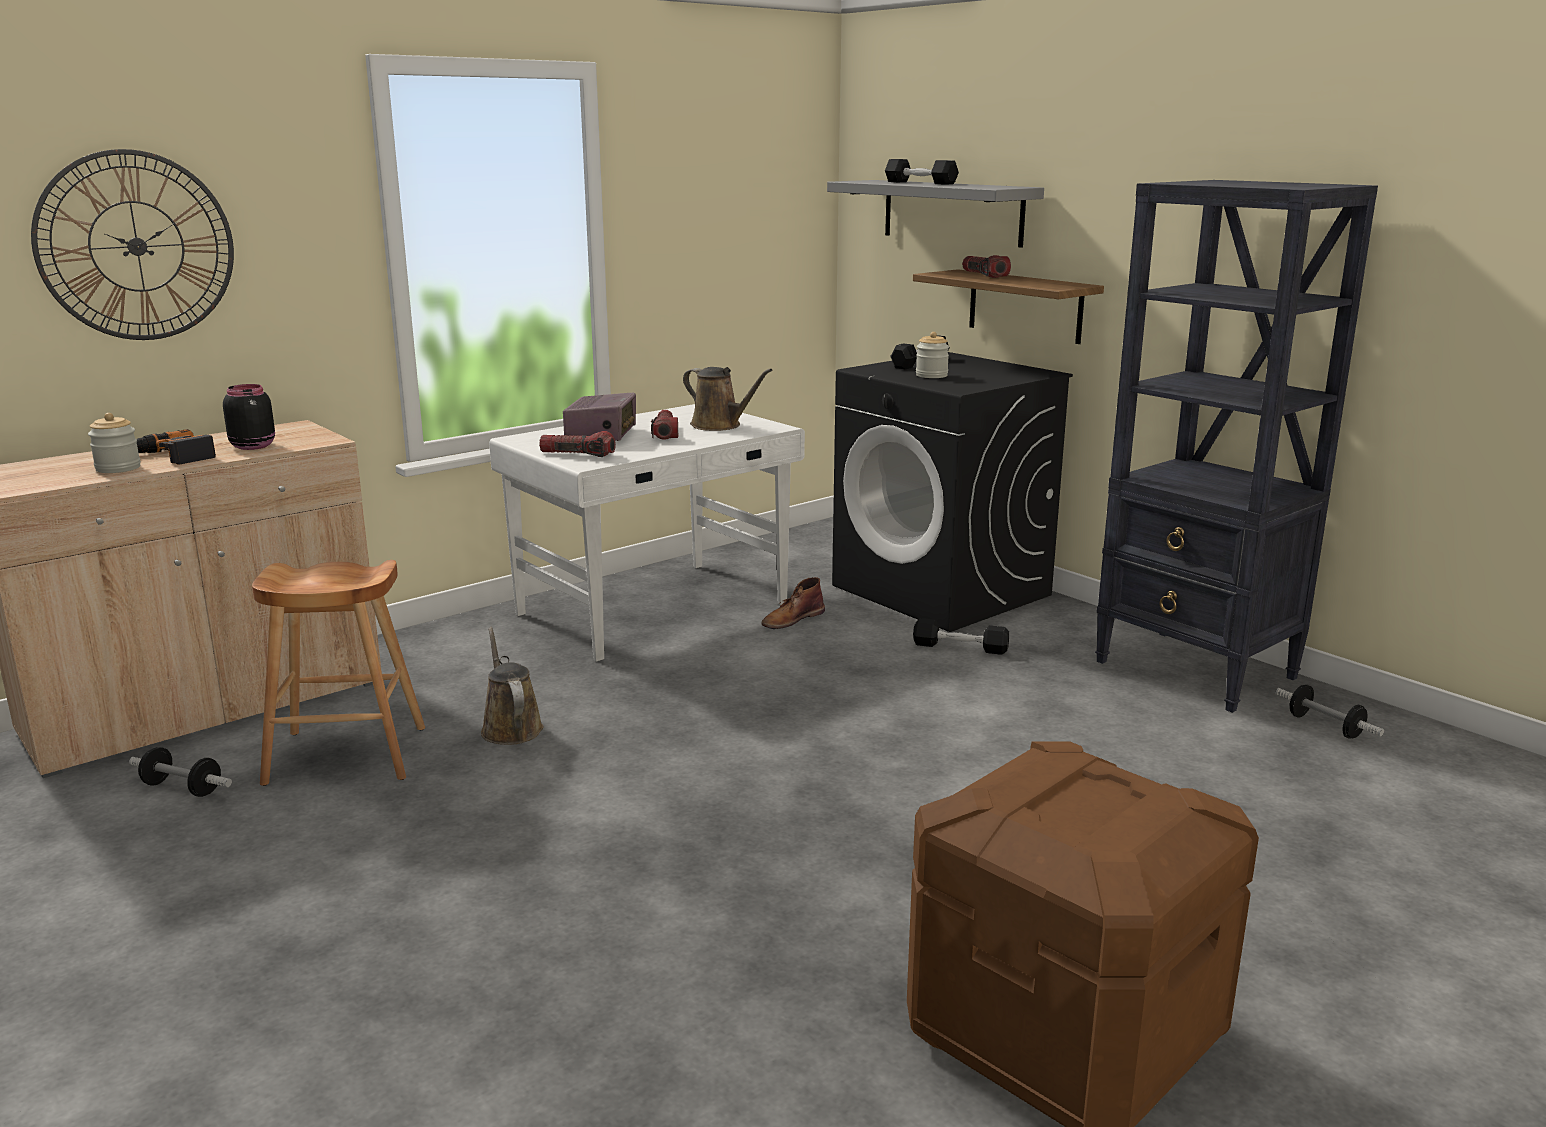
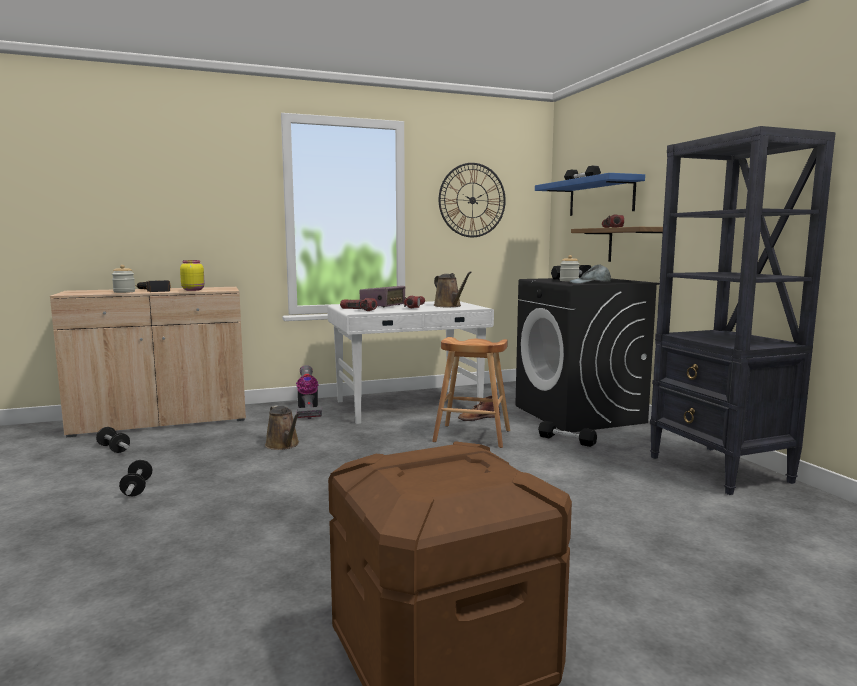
camera: 20 degrees right, 10 degrees down
(137, 246) = (160, 195): wall clock -> wall clock (472, 200)
(253, 446) = (193, 290): black jar -> yellow jar
(347, 755) = (197, 446): brown stool -> brown stool (472, 436)
(480, 644) = (307, 411): none -> vacuum cleaner
(510, 727) = (283, 445): brown watering can -> brown watering can turned 150 degrees clockwise
(952, 212) = (601, 197): grey shelf -> blue shelf
(975, 382) = (590, 282): none -> grey cap
(1325, 726) = (798, 512): dumbbell -> dumbbell (137, 488)

